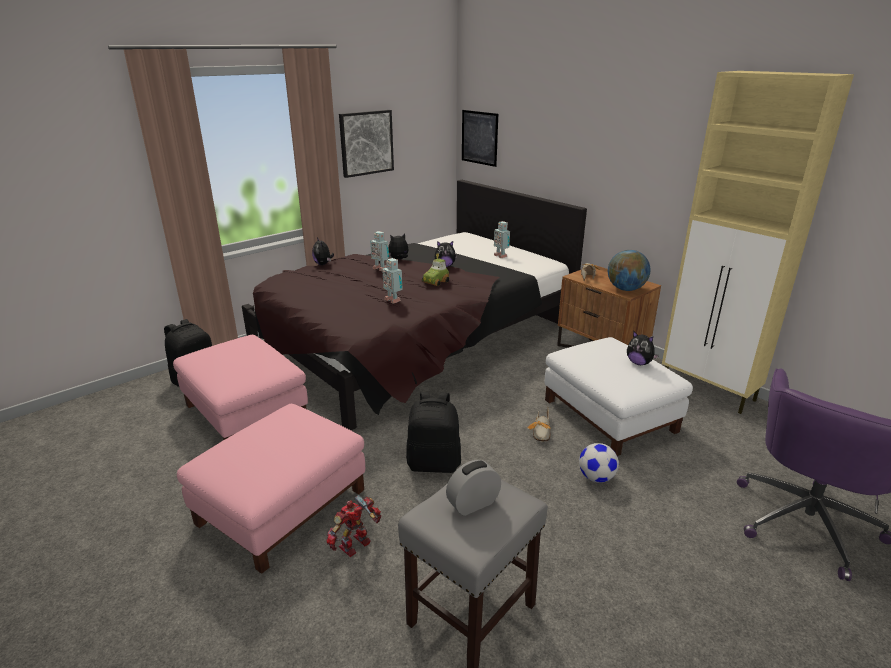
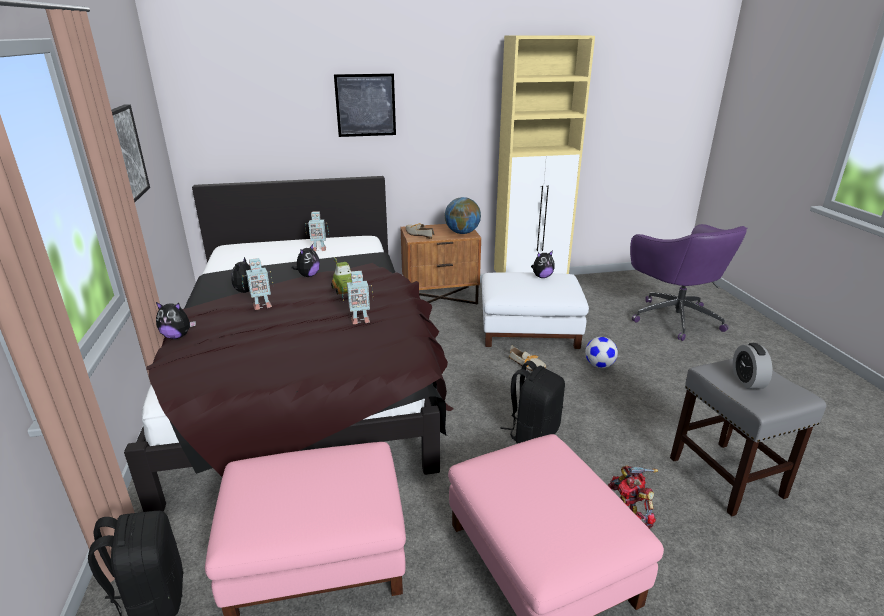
camera: 60 degrees left, 0 degrees up
(479, 137) = (210, 129): picture -> picture (365, 105)

